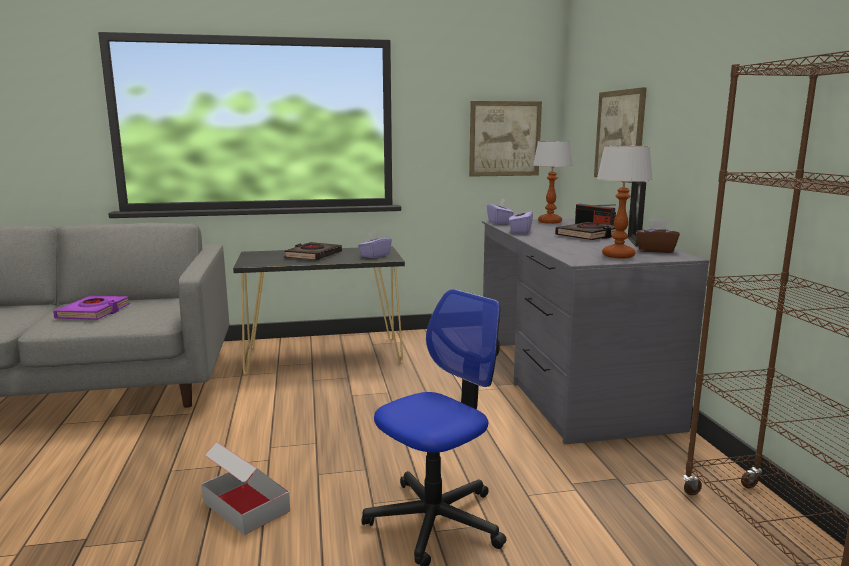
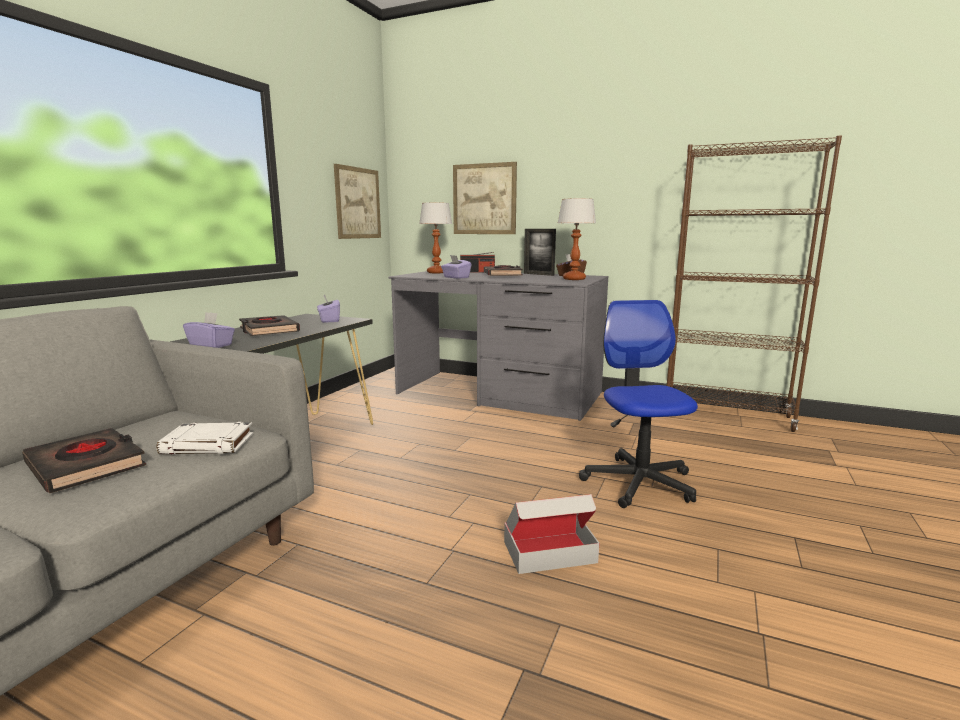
camera: 55 degrees left, 0 degrees up
(94, 312) = (87, 466): purple book -> black book
(138, 320) = (209, 444): none -> white book
(499, 222) = (409, 276): purple tissue box -> purple tissue box (211, 345)

